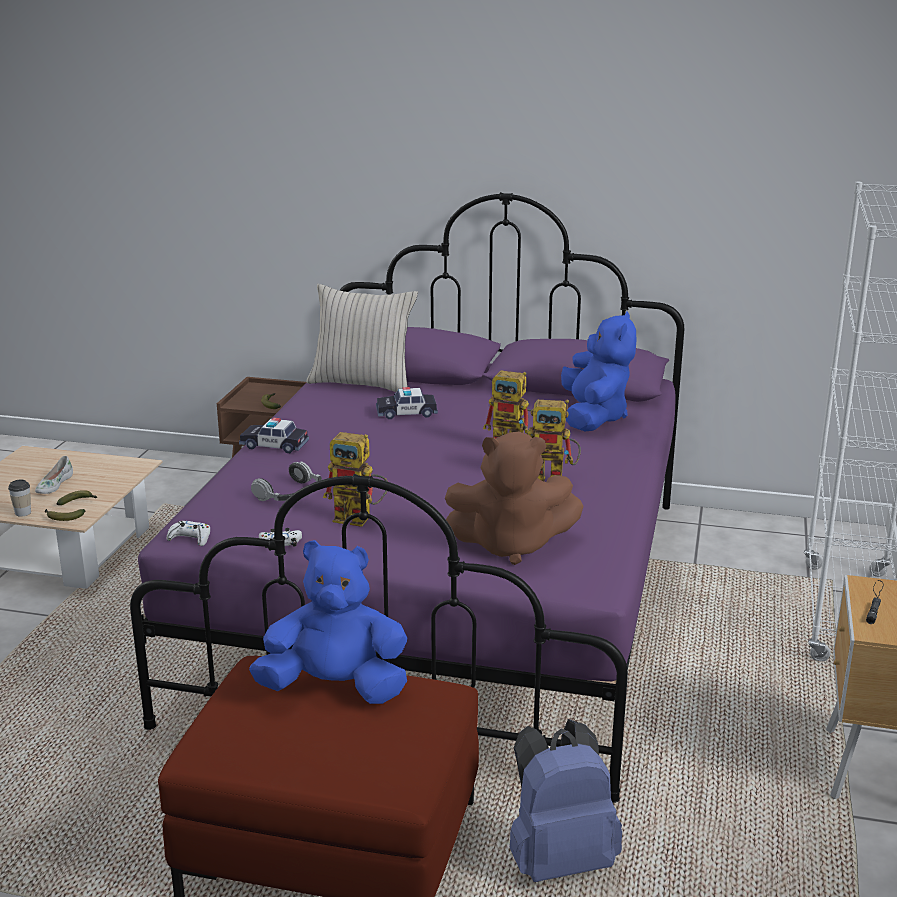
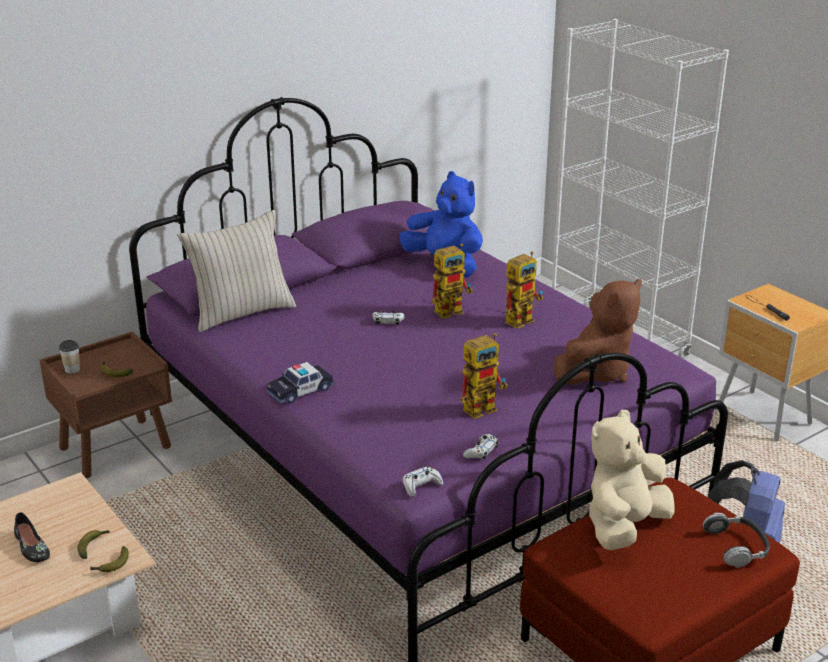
camera: 50 degrees left, 5 degrees up
(23, 512) = (63, 585): cup -> cup (72, 369)
(54, 484) = (31, 547): white shoe -> black shoe
(290, 494) = (402, 417): headphones -> headphones (737, 546)
(335, 688) = (624, 527): blue plush toy -> beige plush toy
(406, 413) = (327, 319): toy car -> none
(444, 433) = (388, 321): none -> white game controller

